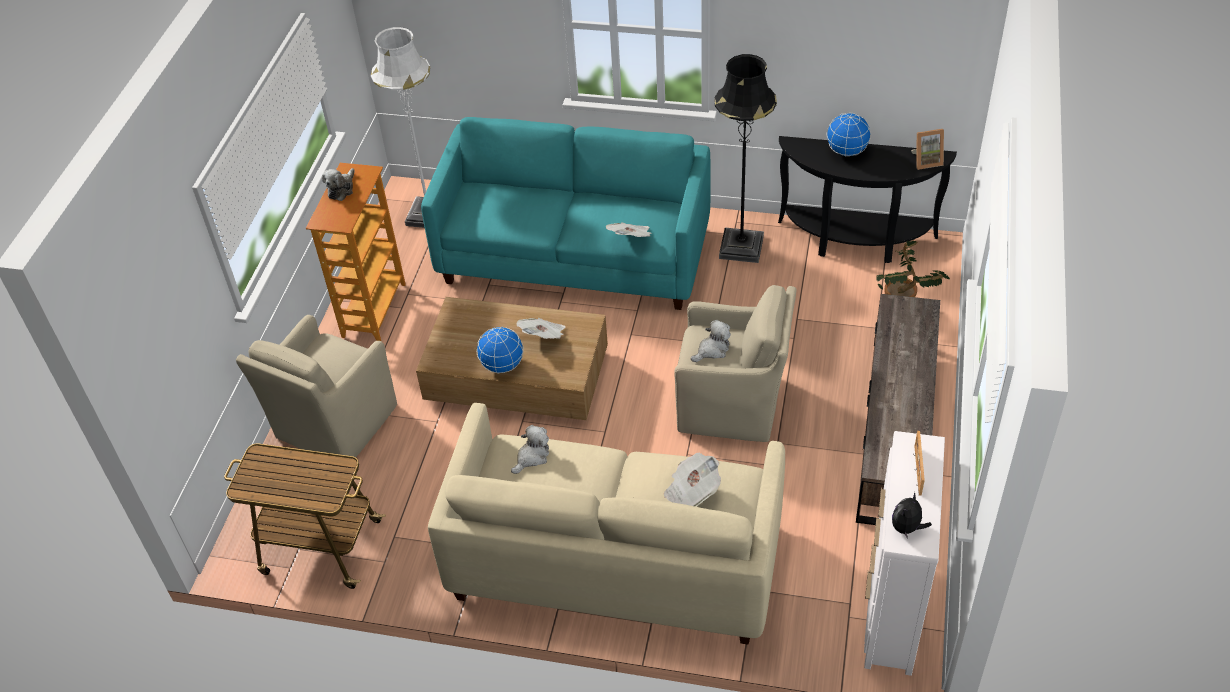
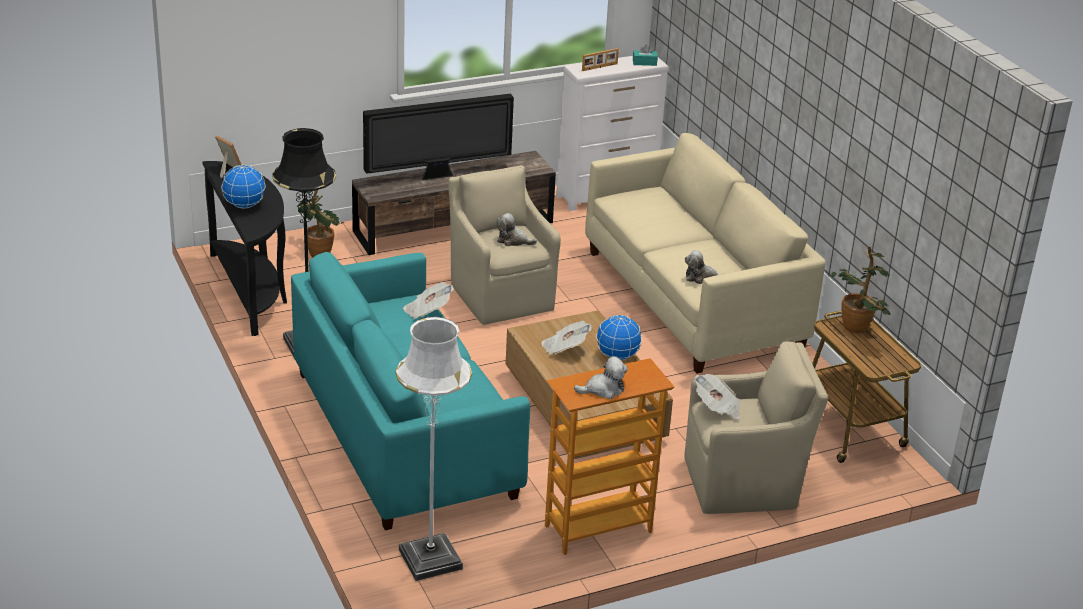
camera: 130 degrees left, 15 degrees down
(317, 485) = (856, 330): none -> potted plant
(692, 490) = (650, 209): newspaper -> newspaper (717, 408)
(907, 528) = (644, 62): plush toy -> turquoise tissue box
(910, 370) = (438, 175): none -> television

